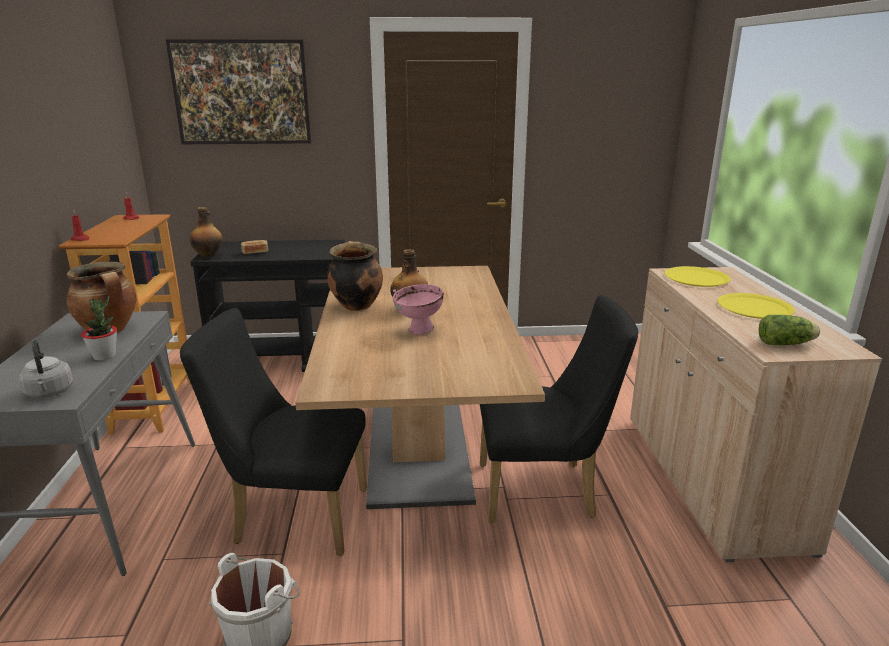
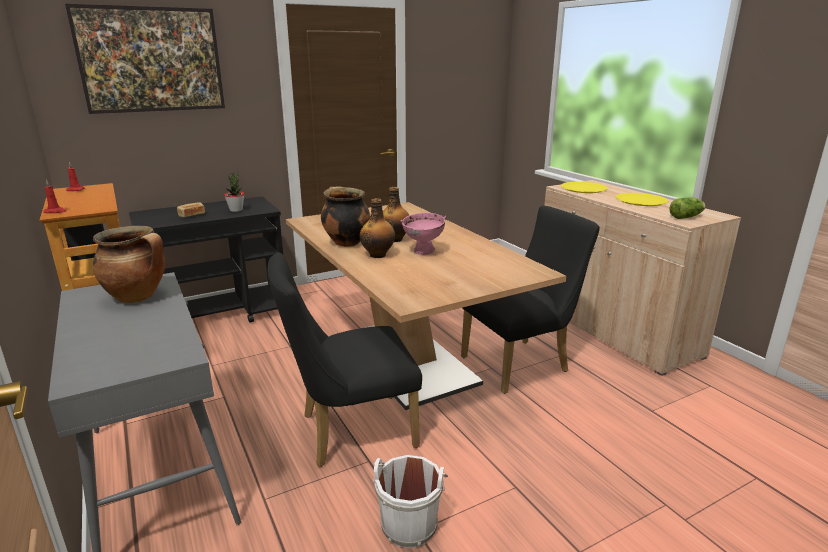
camera: 25 degrees left, 0 degrees up
(49, 393) = (158, 356): grey kettle -> none
(105, 356) = (168, 317): potted plant -> potted plant (236, 210)
(209, 256) = (147, 223): bottle -> bottle (378, 255)

